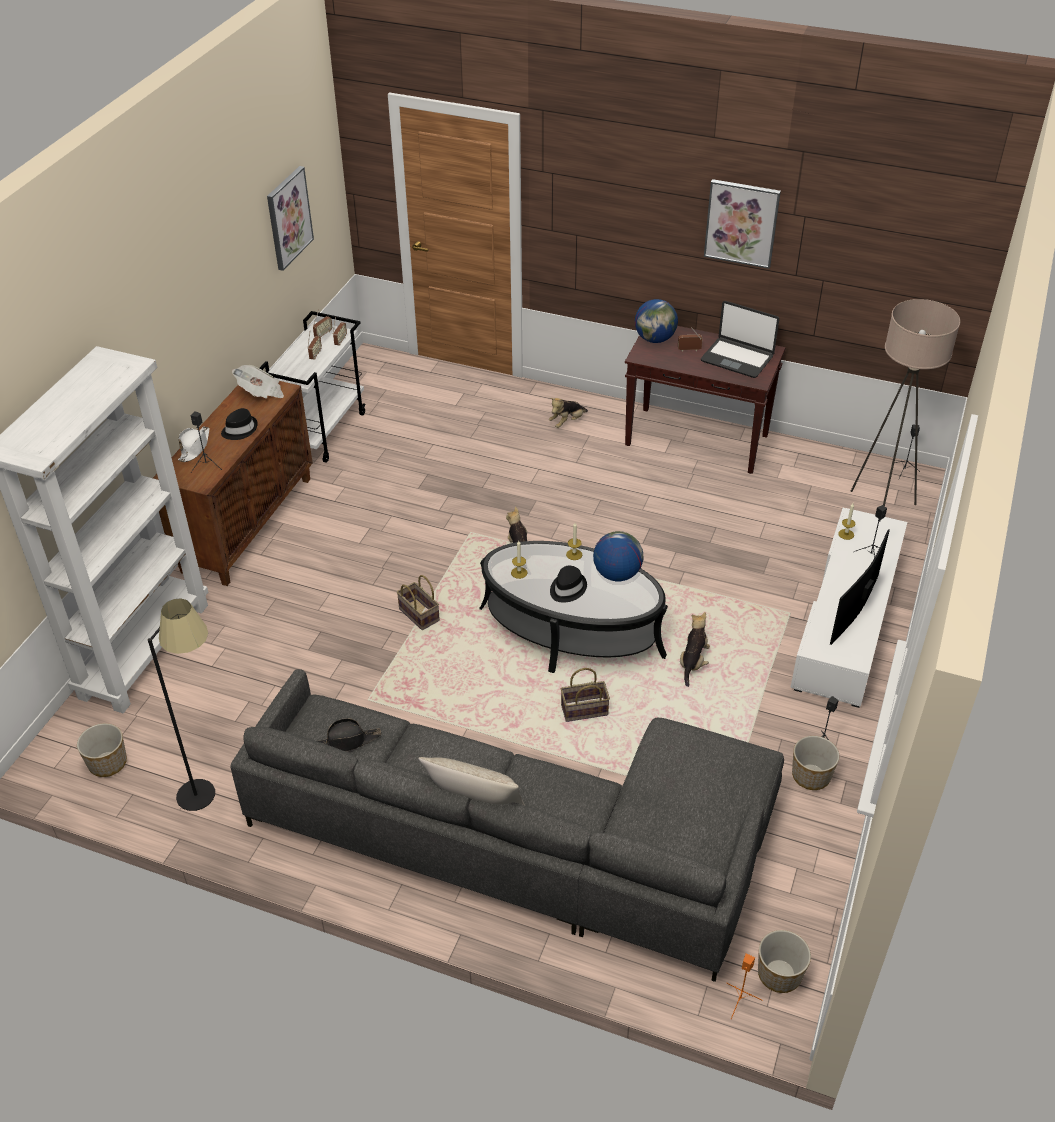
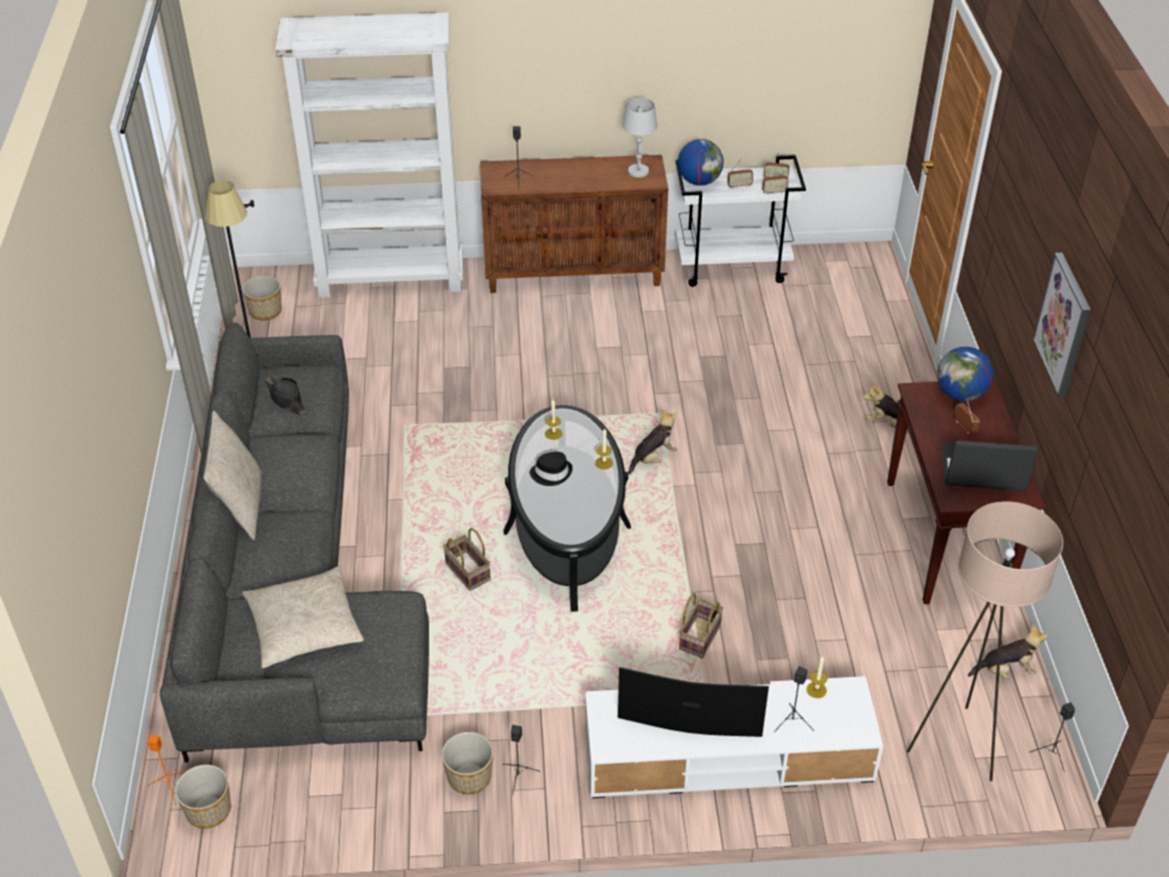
camera: 65 degrees right, 0 degrees up
(195, 447) = (537, 166): white hat -> none
(239, 429) = (578, 179): black hat -> none
(261, 393) = (638, 171): newspaper -> white table lamp
(288, 218) = (795, 48): picture -> none
(417, 614) = (526, 418): basket -> basket (699, 636)
(617, 574) = (594, 502): globe -> globe (699, 181)
(666, 804) = (304, 626): none -> beige pillow
(693, 662) = (580, 636): plush toy -> plush toy (1005, 671)
(737, 358) = (983, 470): laptop -> laptop turned 90 degrees clockwise

